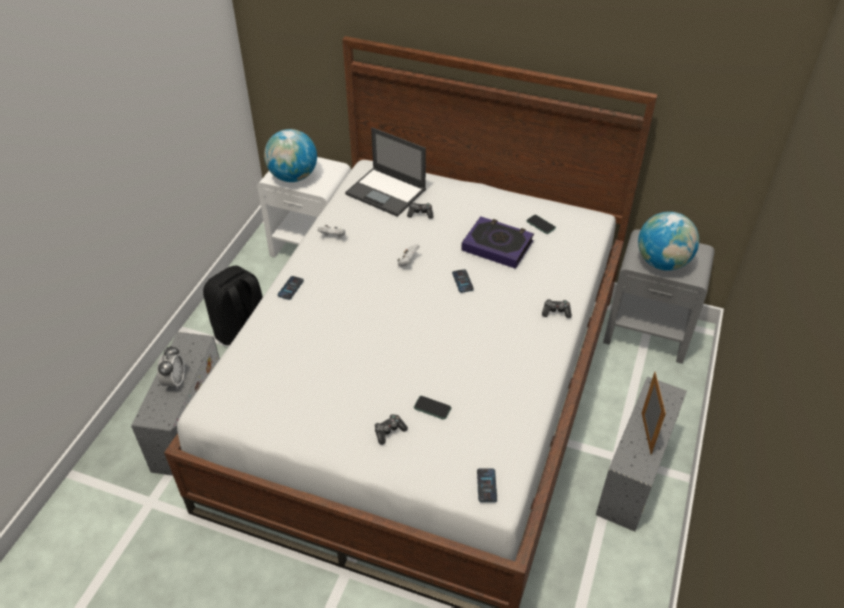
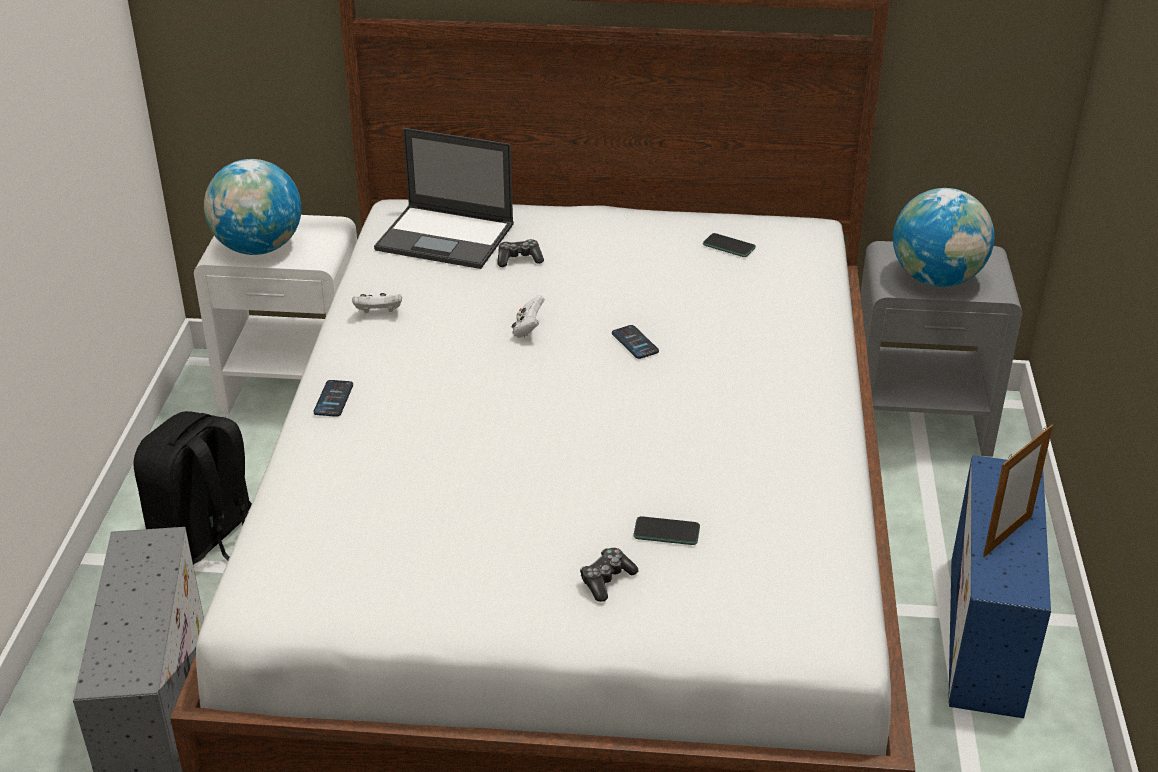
camera: 15 degrees left, 10 degrees down
(175, 381) = (136, 611): alarm clock -> none
(486, 485) = (813, 627): phone -> none
(497, 246) = (670, 285): book -> none
(556, 312) = (810, 361): game controller -> none
(633, 476) = (986, 636): grey storage box -> blue storage box
(646, 433) = (1007, 536): picture frame -> picture frame turned 60 degrees clockwise

